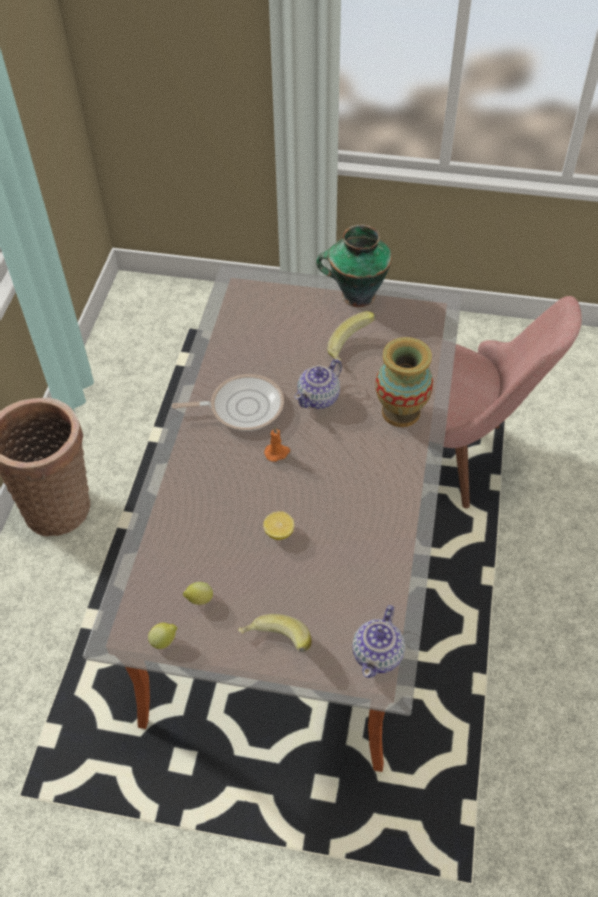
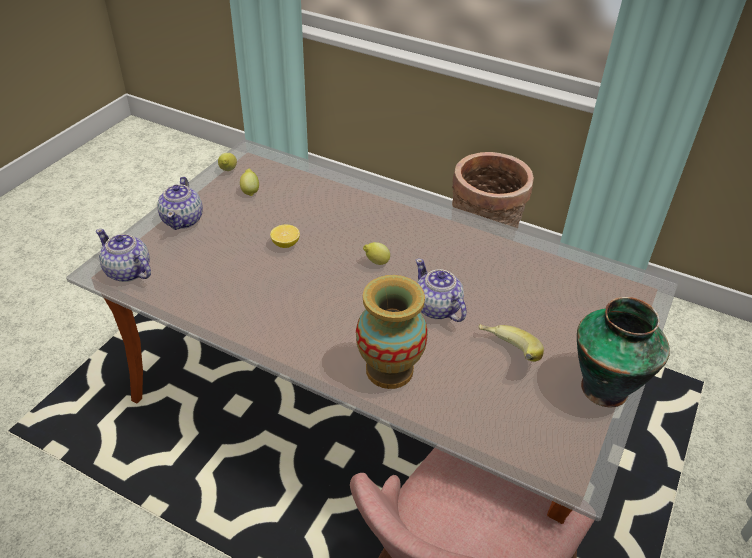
camera: 105 degrees right, 10 degrees down
(242, 407) = (445, 252): frying pan -> none
(275, 644) = (183, 220): banana -> teapot
(277, 452) = (376, 262): orange candle -> lemon

